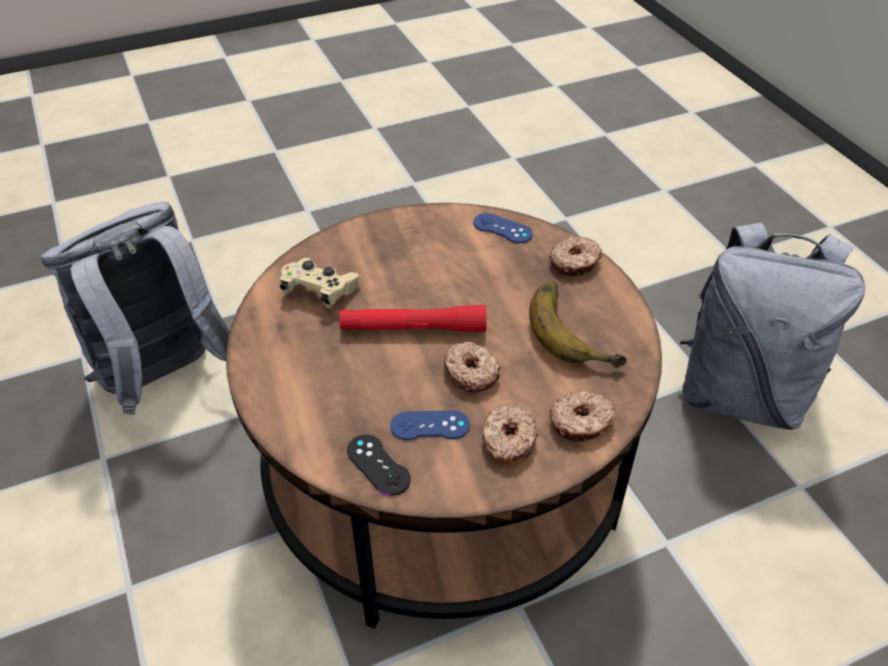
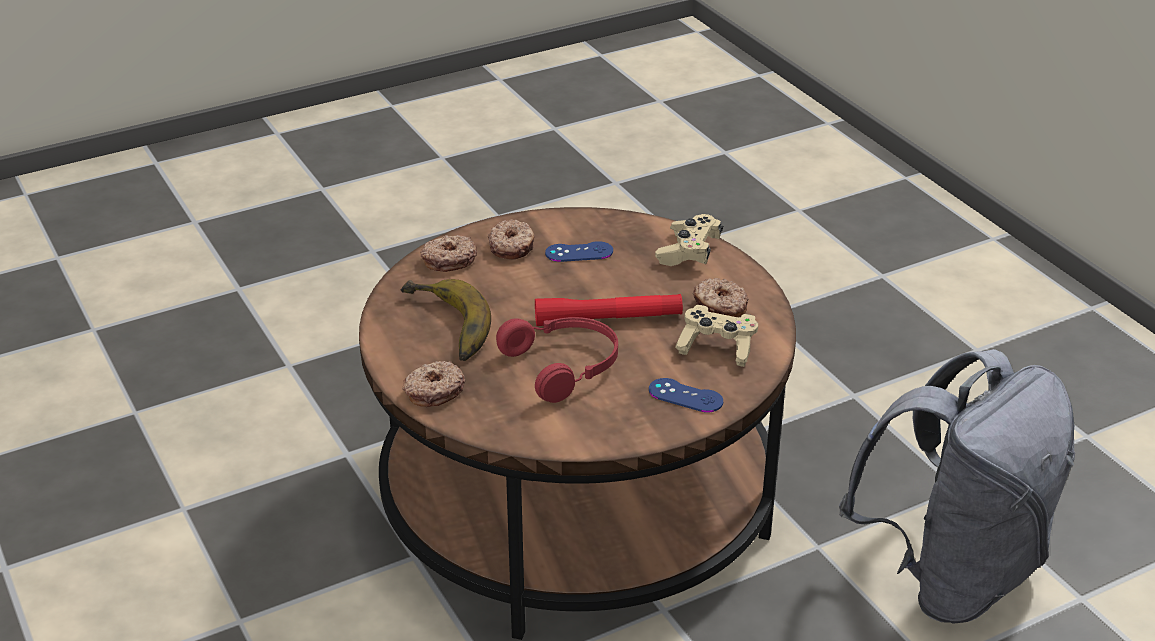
camera: 175 degrees right, 10 degrees down
(303, 417) = (689, 252): none -> beige game controller
(378, 465) = (616, 229): black game controller -> none
(461, 280) = (565, 366): none -> red headphones
(471, 373) = (546, 288): donut -> donut (720, 306)
(502, 228) = (519, 427): blue game controller -> blue game controller (685, 396)
(740, 393) = (202, 604): grey backpack -> none

